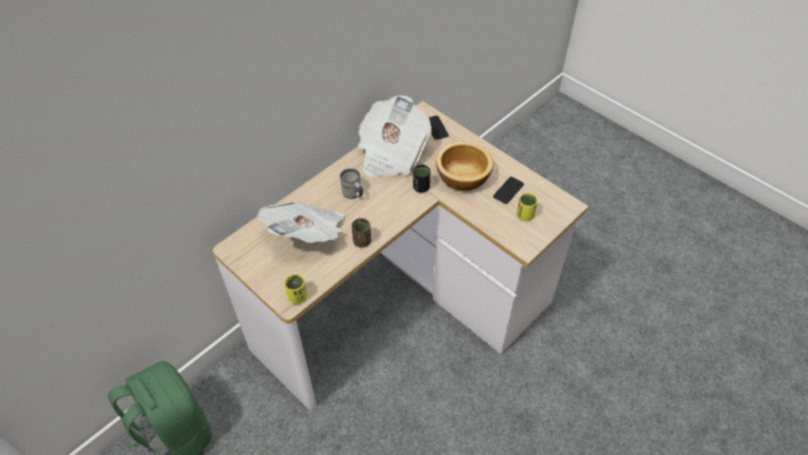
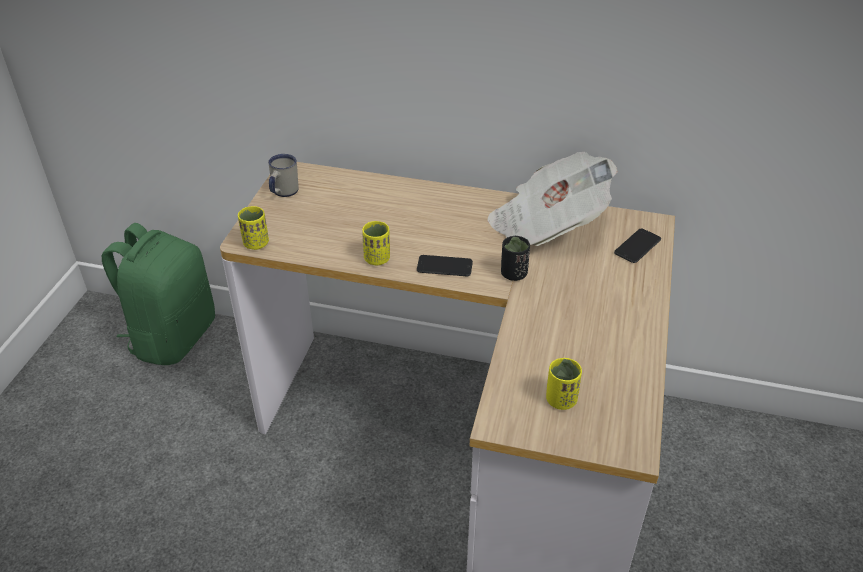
camera: 60 degrees right, 10 degrees down
(307, 234) = (353, 214): newspaper -> none
(353, 194) = (446, 222): white mug -> white mug (283, 193)
(362, 241) = (377, 259): brown cup -> yellow cup
(461, 178) = (569, 305): bowl -> none
(508, 190) = (593, 363): phone -> phone (444, 266)

